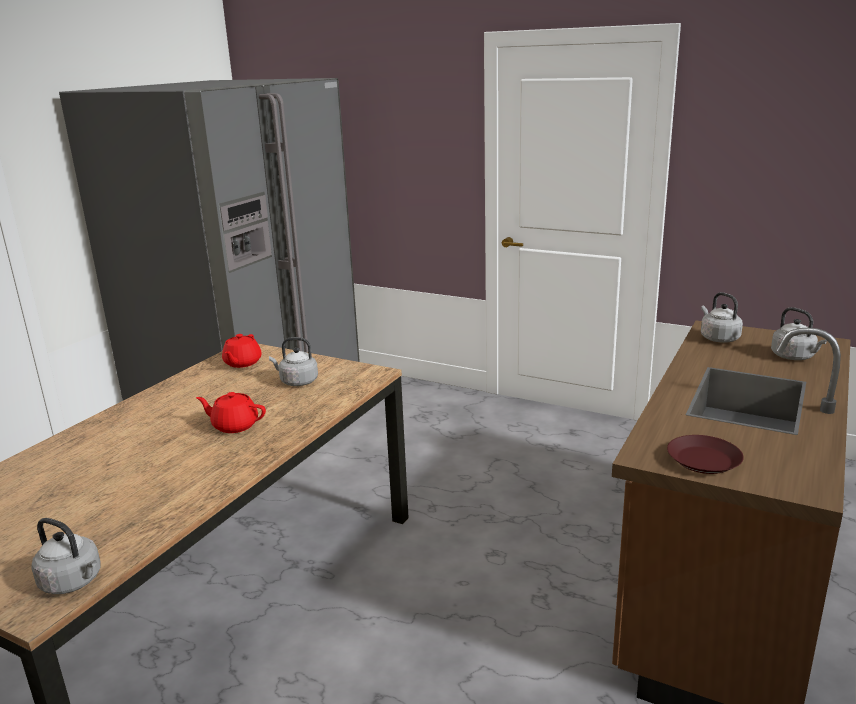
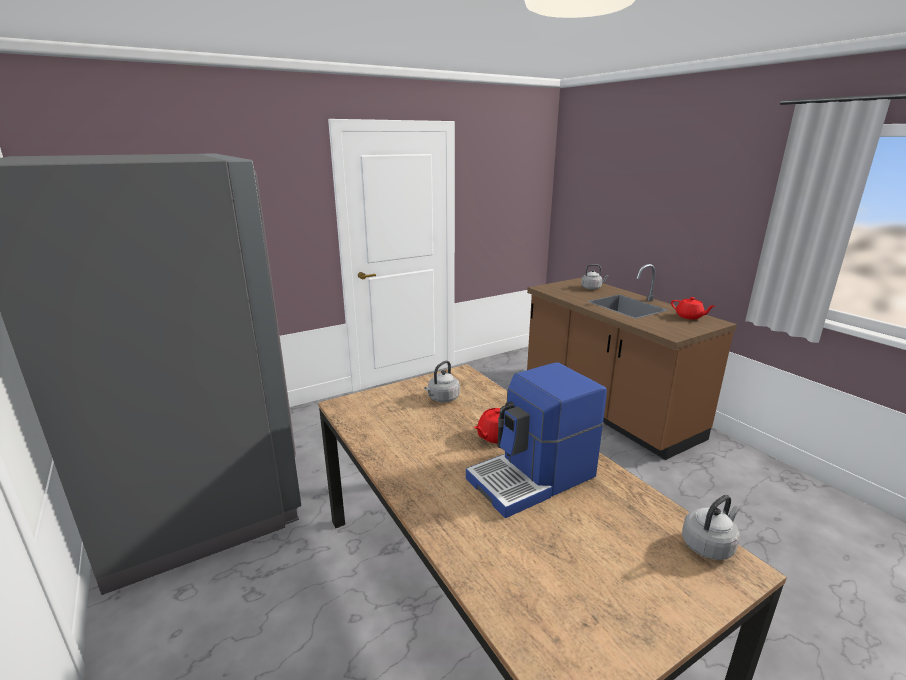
camera: 60 degrees left, 0 degrees up
(161, 462) = (533, 478): none -> coffee machine
(242, 363) = (371, 411): red teapot -> red teapot (689, 317)
(704, 460) = (683, 328): brown plate -> none
(718, 338) = (556, 290): grey kettle -> none

